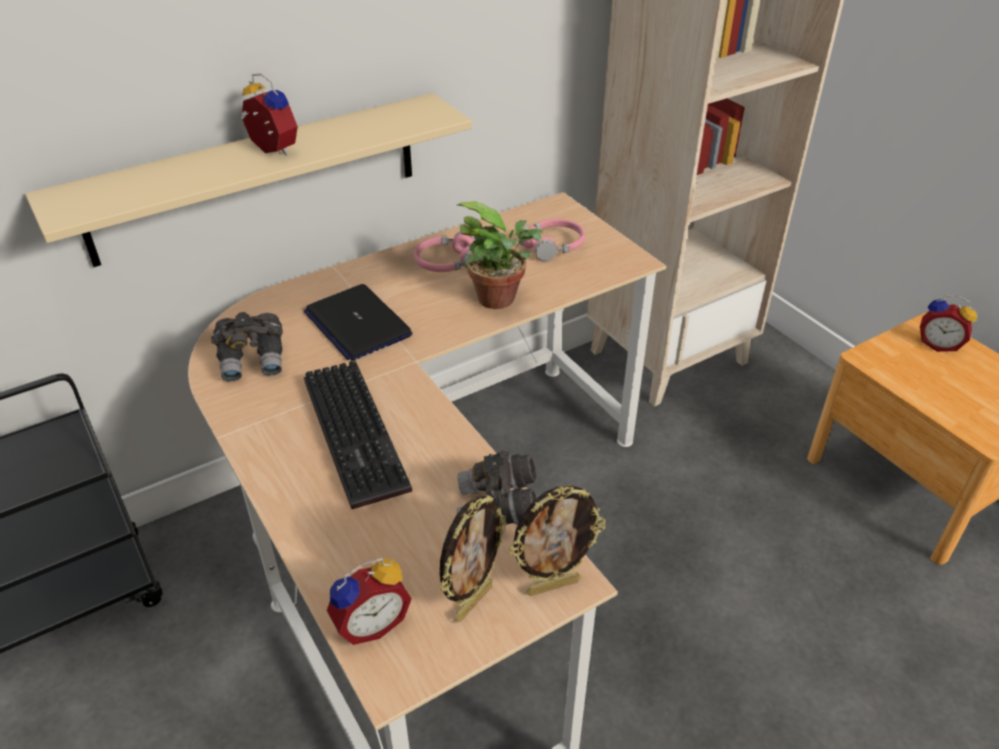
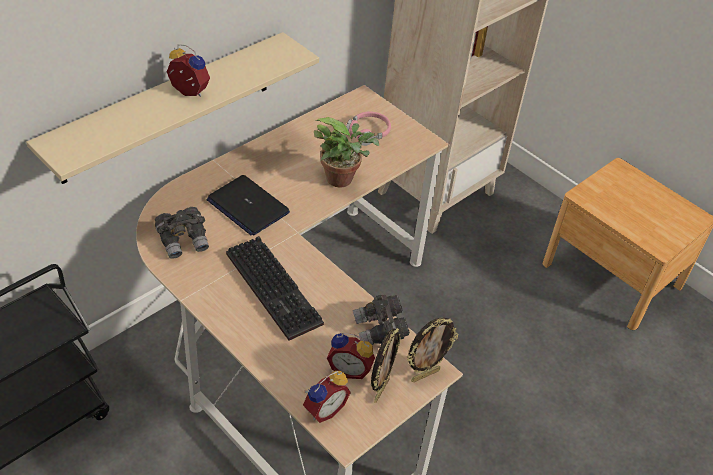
camera: 15 degrees left, 5 degrees up
(447, 263) = (296, 151): pink headphones -> none
(938, 344) = (627, 181): alarm clock -> alarm clock (350, 368)

